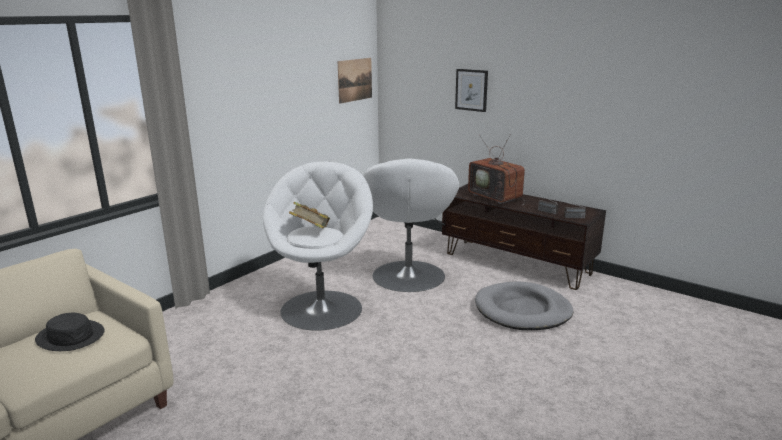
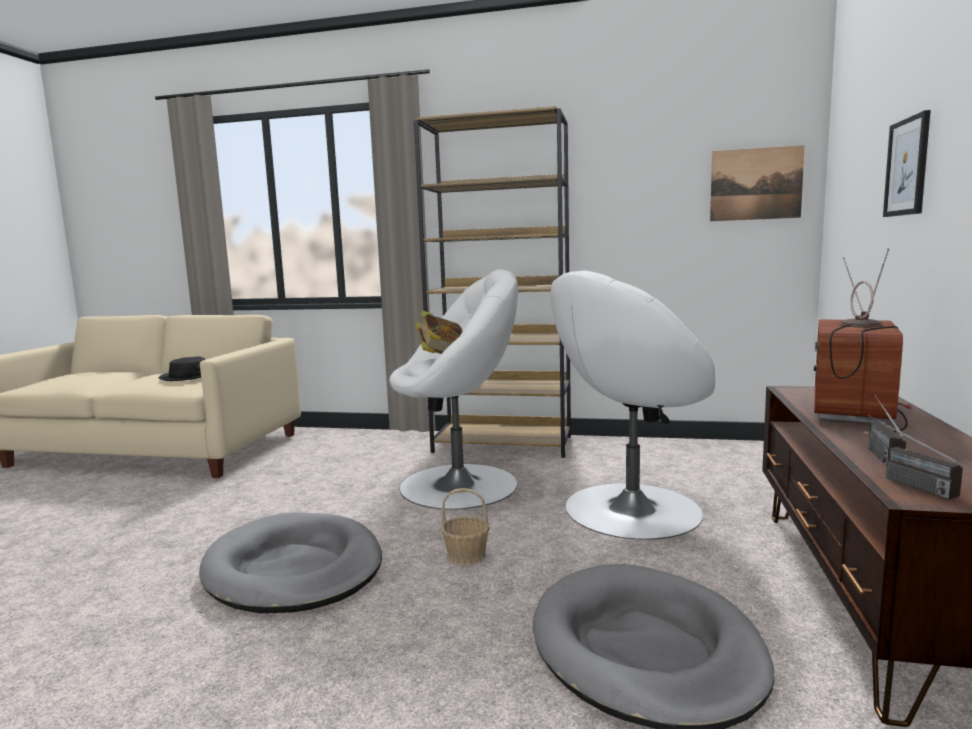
camera: 65 degrees right, 10 degrees down
(270, 280) = (503, 444): none -> brown bookcase
(386, 381) = (294, 569): none -> grey dog bed
(418, 327) = (466, 556): none -> basket

